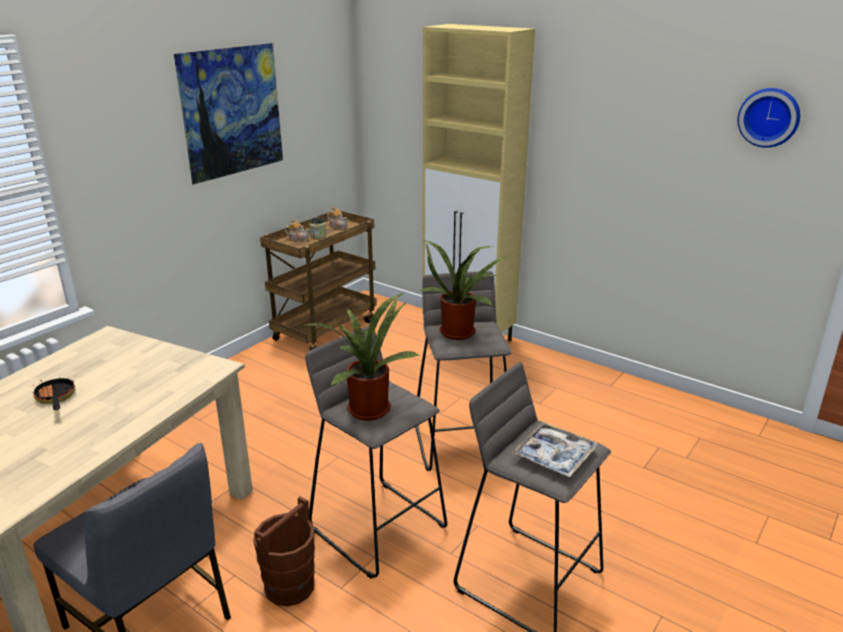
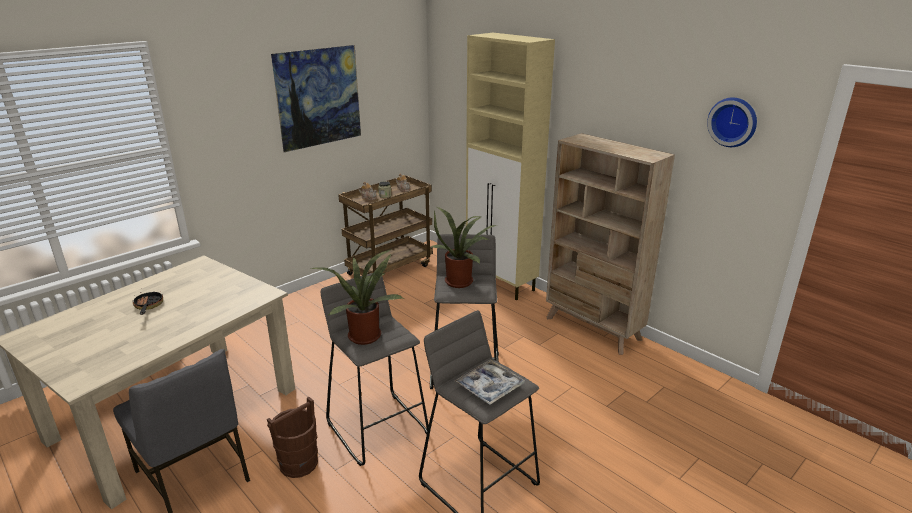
camera: 10 degrees right, 0 degrees up
(595, 379) = (593, 329): none -> beige bookcase

